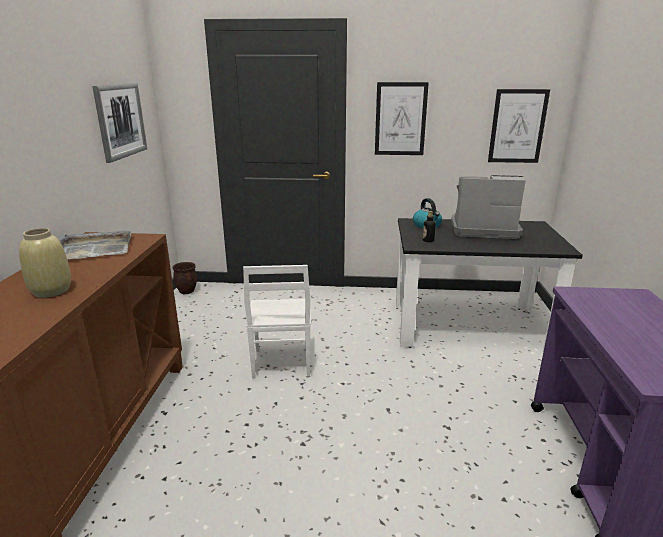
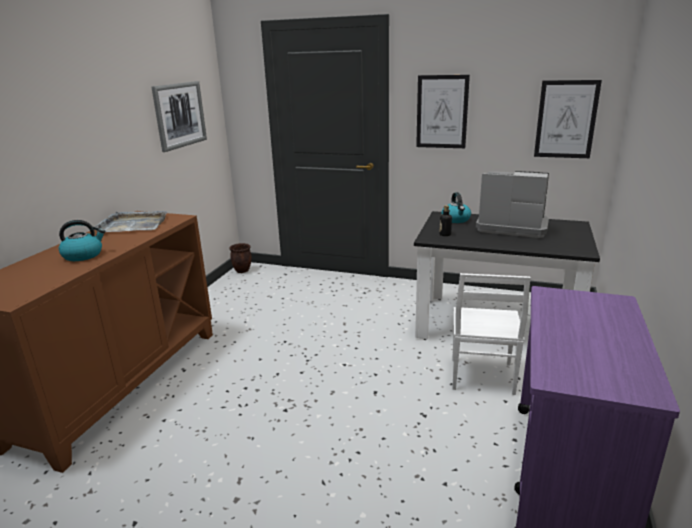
camera: 15 degrees right, 0 degrees up
(50, 291) = (83, 255): beige vase -> kettle
(280, 363) = (296, 341): white chair -> white chair (481, 377)

